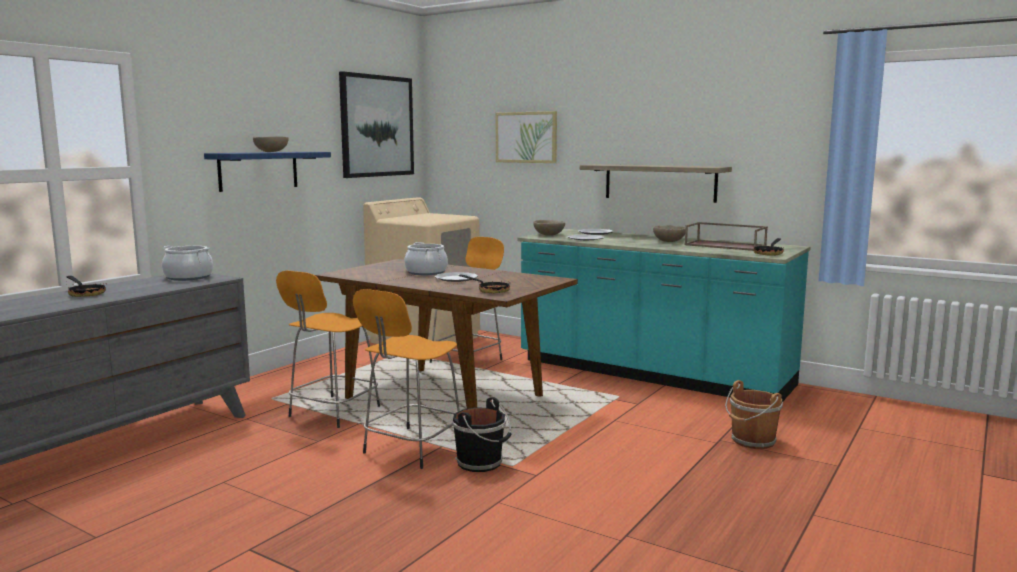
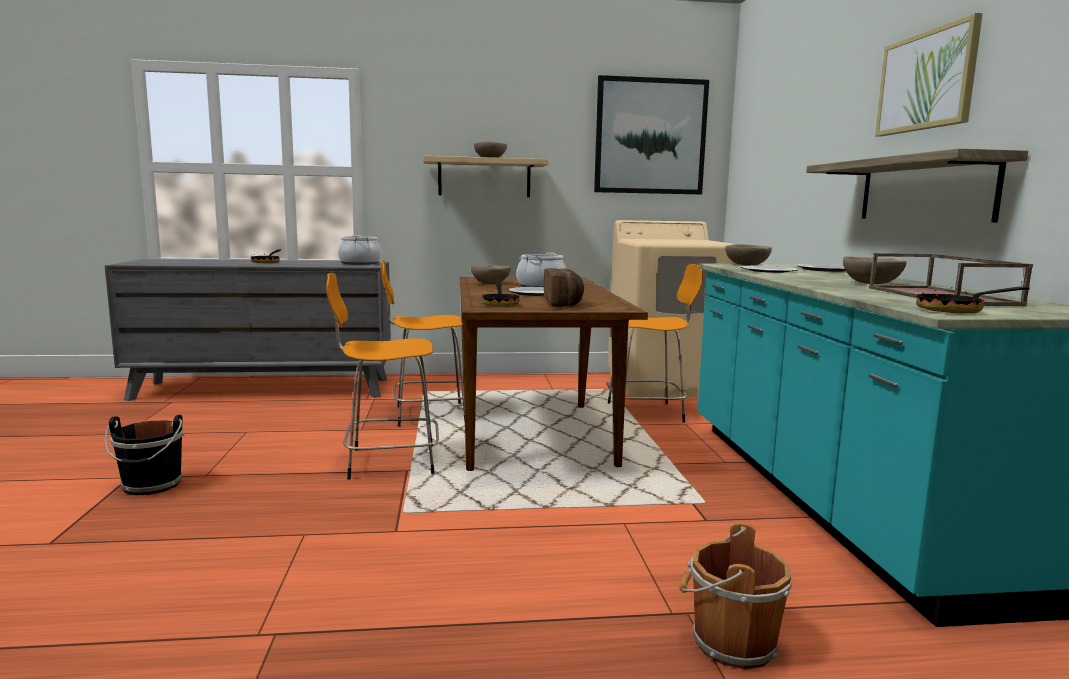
camera: 50 degrees right, 0 degrees up
(258, 170) = (484, 178): blue shelf -> beige shelf
(381, 276) = (491, 284): none -> beige bowl
(481, 463) = (393, 497): black bucket -> black bucket (151, 485)
(513, 282) = (564, 303): none -> bread
(526, 137) = (799, 137): picture -> picture (926, 81)

